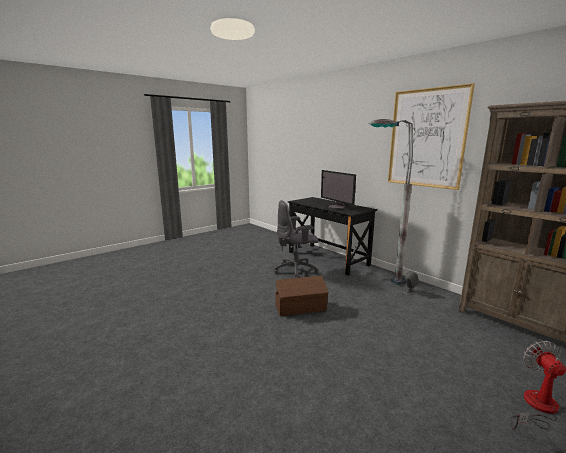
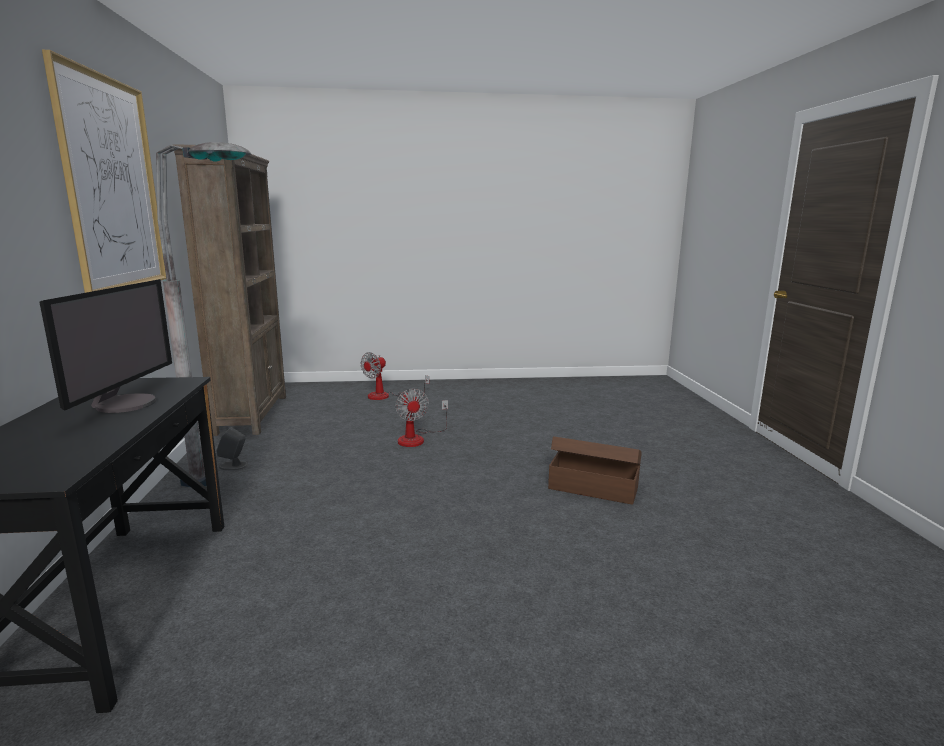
camera: 145 degrees left, 0 degrees up
(296, 270) = (277, 590): grey office chair -> none
(301, 308) = (421, 500): brown storage box -> brown storage box (592, 487)
(380, 350) = (417, 438): none -> fan

